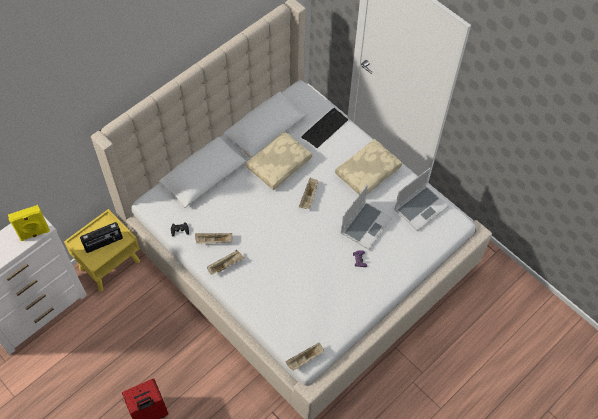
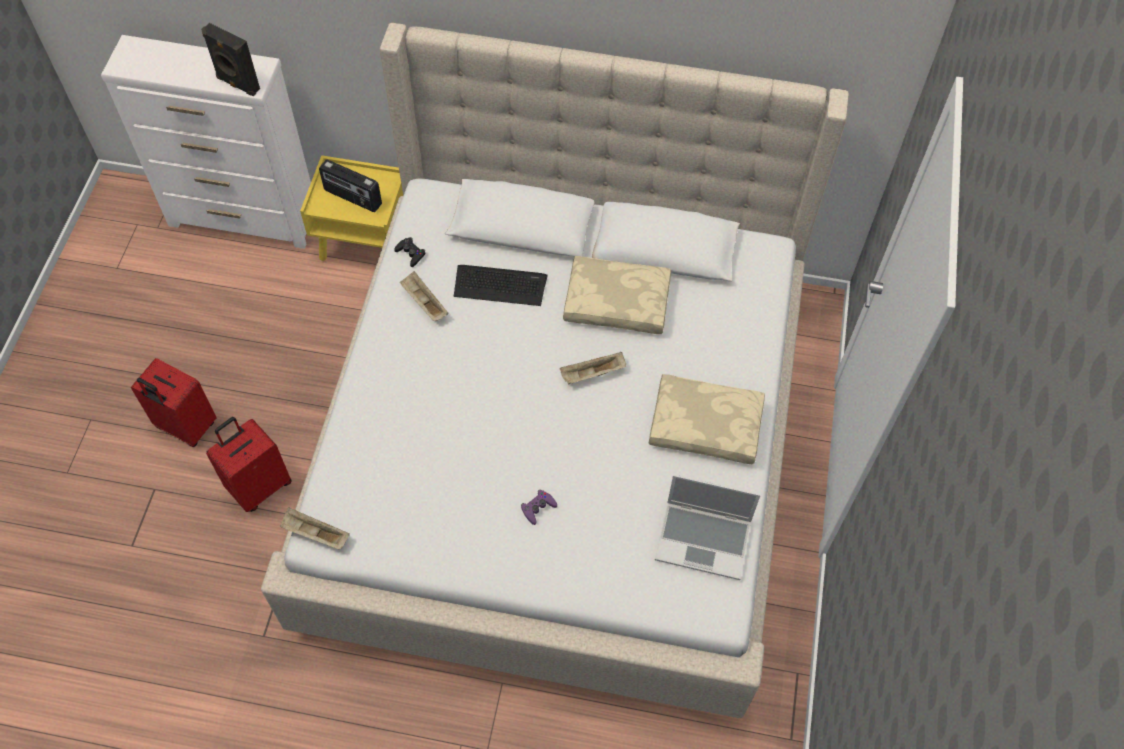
camera: 55 degrees right, 0 degrees up
(34, 234) = (237, 84): yellow speaker -> black speaker
(213, 396) = (259, 486): none -> red suitcase
(226, 265) = (397, 341): beige tray -> none
(325, 128) = (733, 321): keyboard -> keyboard (500, 285)
(365, 225) = (607, 480): laptop -> none

